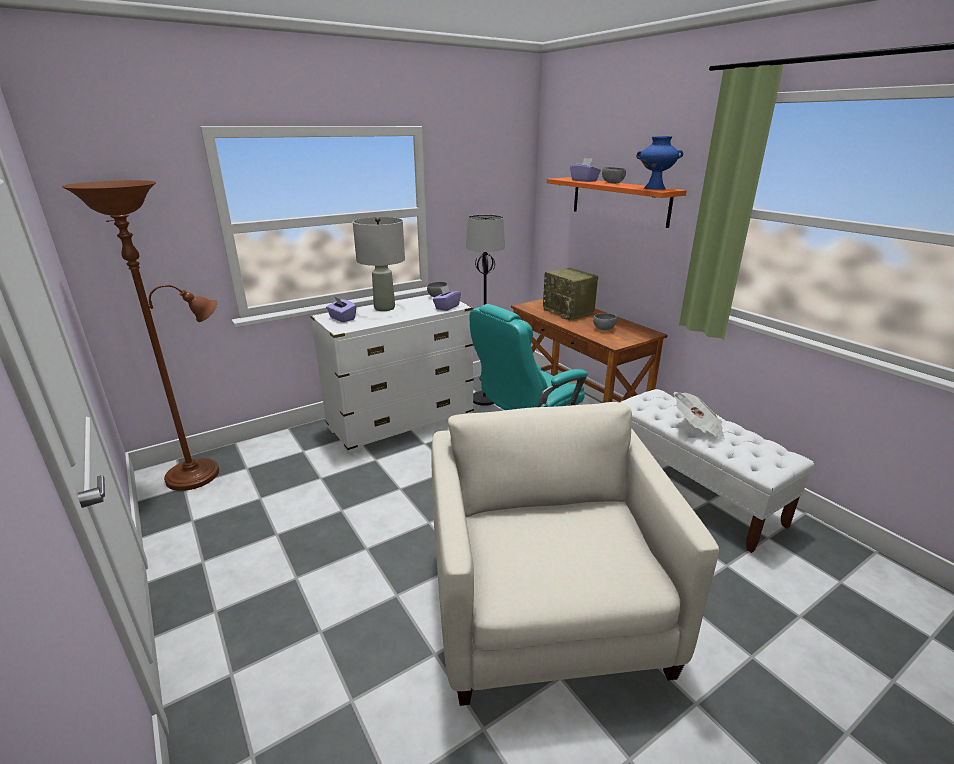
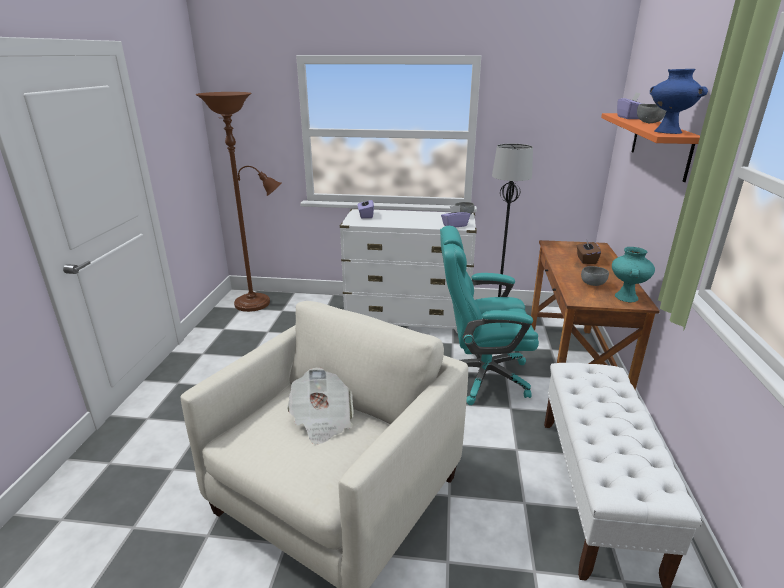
camera: 40 degrees right, 0 degrees up
(384, 308) = (407, 215): grey table lamp -> none
(569, 312) = (586, 260): radio -> brown tissue box
(636, 332) = (625, 297): none -> turquoise vase
(697, 427) = (598, 417): newspaper -> newspaper (322, 420)

